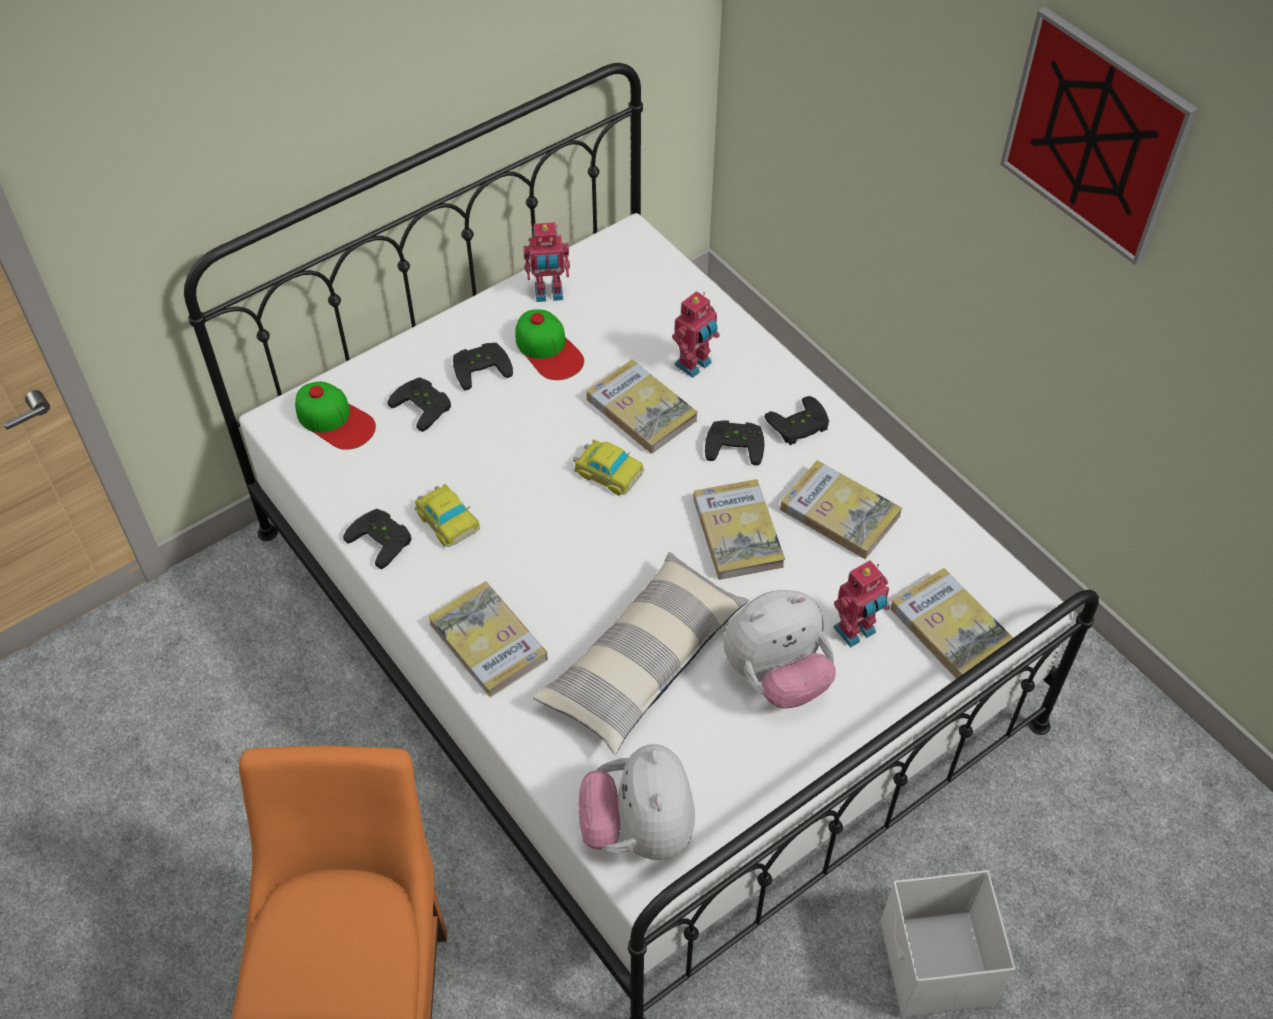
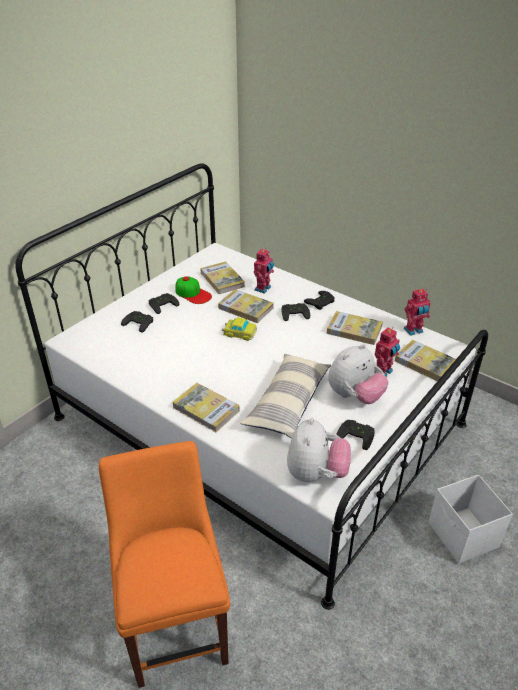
camera: 15 degrees left, 15 degrees down
(335, 420) = (96, 335): cap -> none
(383, 538) = (136, 377): black game controller -> black game controller (357, 435)
(447, 519) = (166, 364): toy car -> none
(549, 294) = (185, 274): toy robot -> toy robot (414, 331)
(638, 829) = (316, 473): plush toy -> plush toy turned 150 degrees counterclockwise
(737, 532) = (310, 345): book -> book (222, 280)
(1094, 136) = (436, 127): picture -> none

